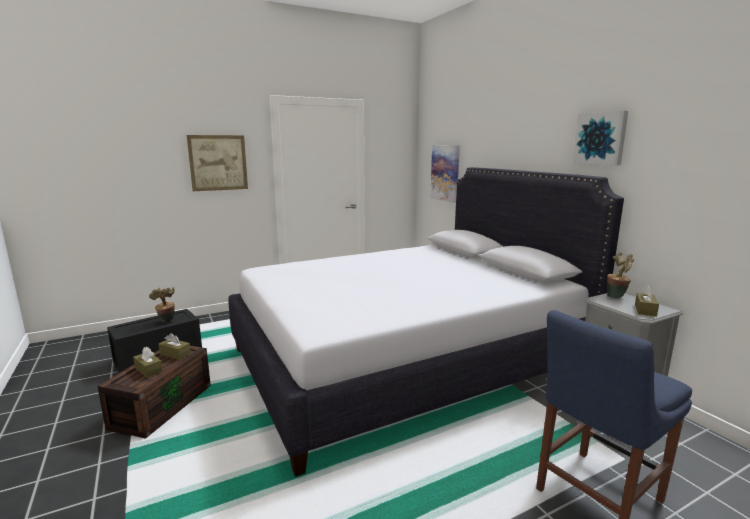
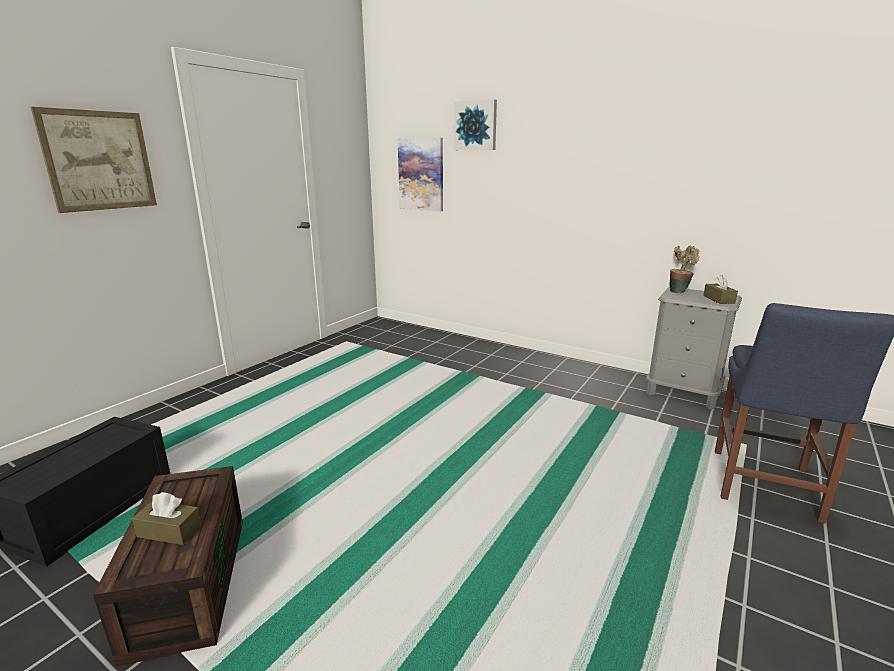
camera: 30 degrees left, 5 degrees up
(166, 321) = (101, 445): potted plant -> none
(175, 354) = (188, 491): brown tissue box -> none
(404, 360) = (467, 410): white bed -> none
(600, 138) = (646, 124): picture -> picture (476, 125)

